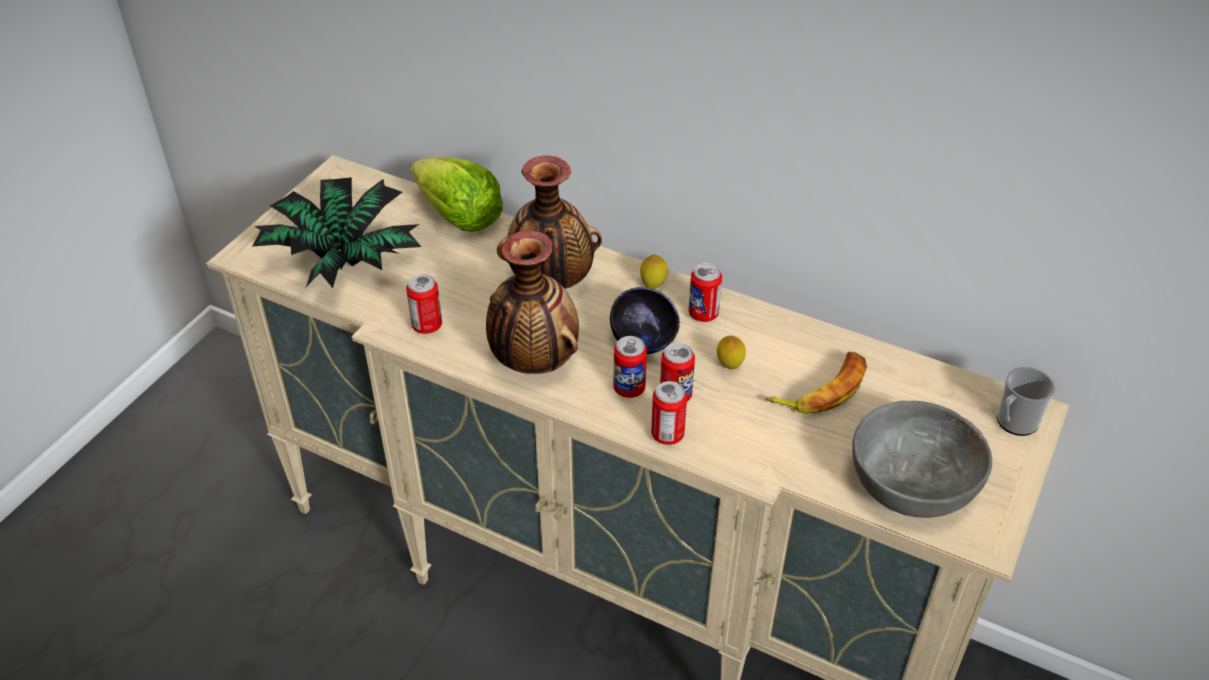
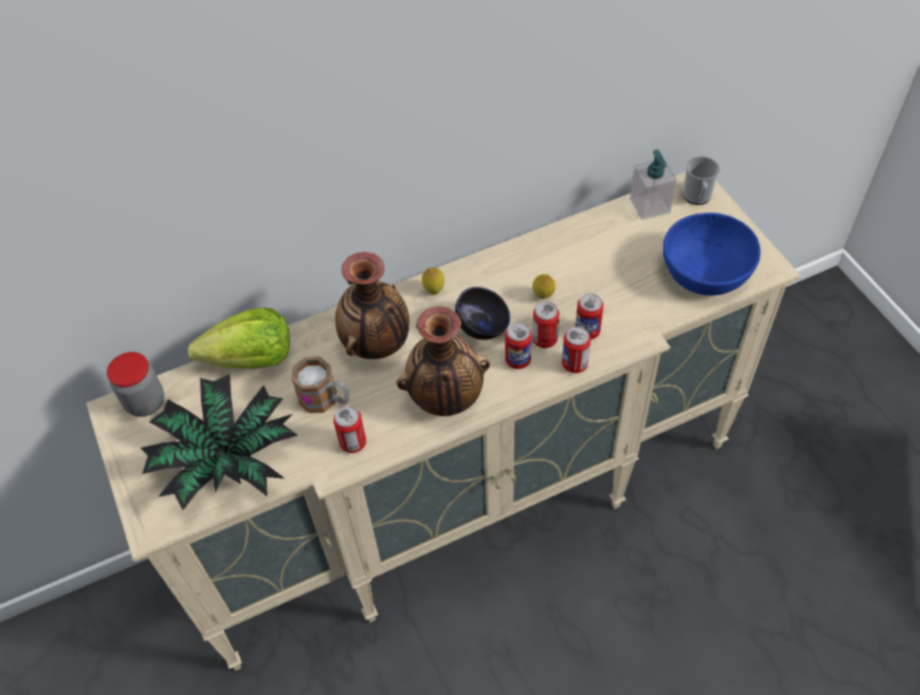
camera: 50 degrees left, 10 degrees up
(360, 184) = (145, 402): none -> jar
(458, 283) = (325, 399): none -> mug
(703, 314) = (485, 280): can -> can (587, 331)
(821, 389) = (600, 264): banana -> none
(911, 483) = (705, 272): grey bowl -> blue bowl
(950, 388) = (649, 206): none -> soap dispenser

